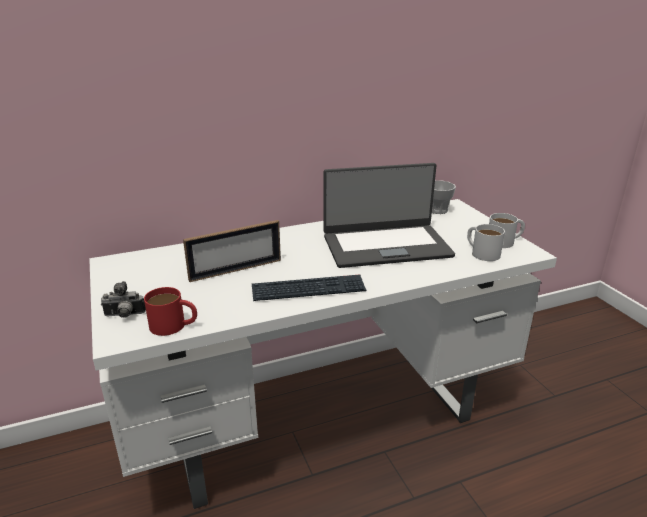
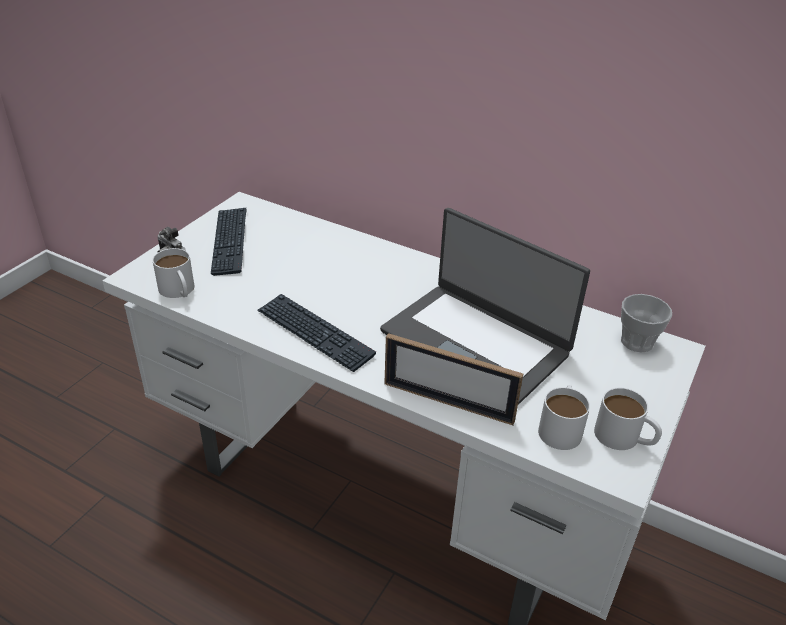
camera: 50 degrees right, 10 degrees up
(148, 283) = (230, 241): none -> keyboard
(174, 326) = (179, 291): red mug -> white mug
(236, 270) = (303, 272): picture frame -> picture frame (448, 402)

